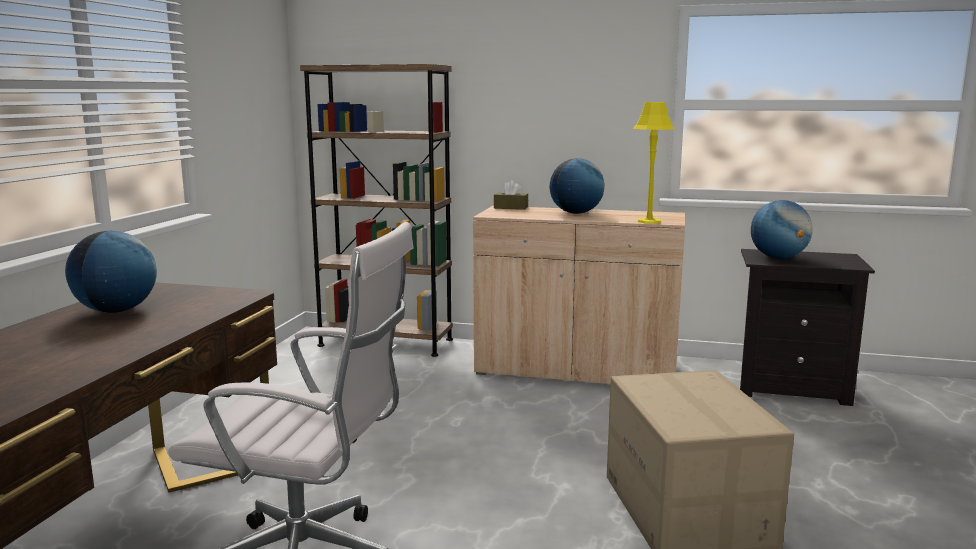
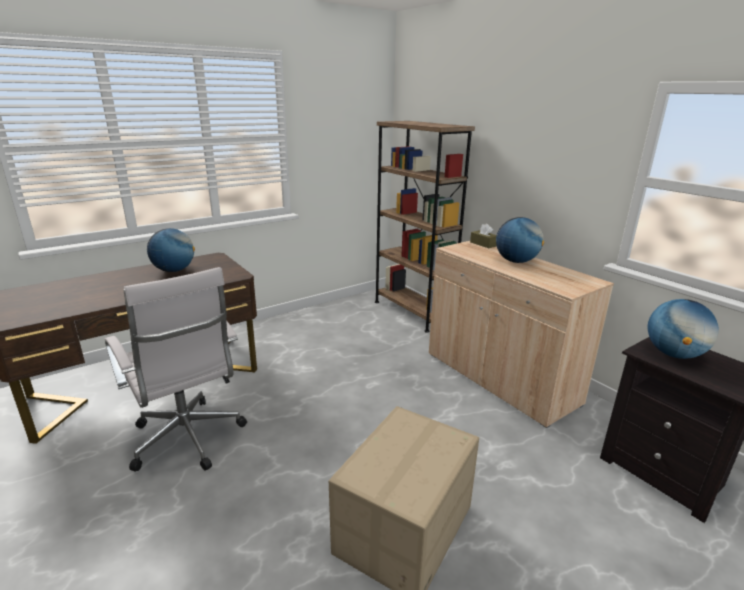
camera: 40 degrees right, 10 degrees up
(649, 221) = (551, 286): yellow table lamp -> none

